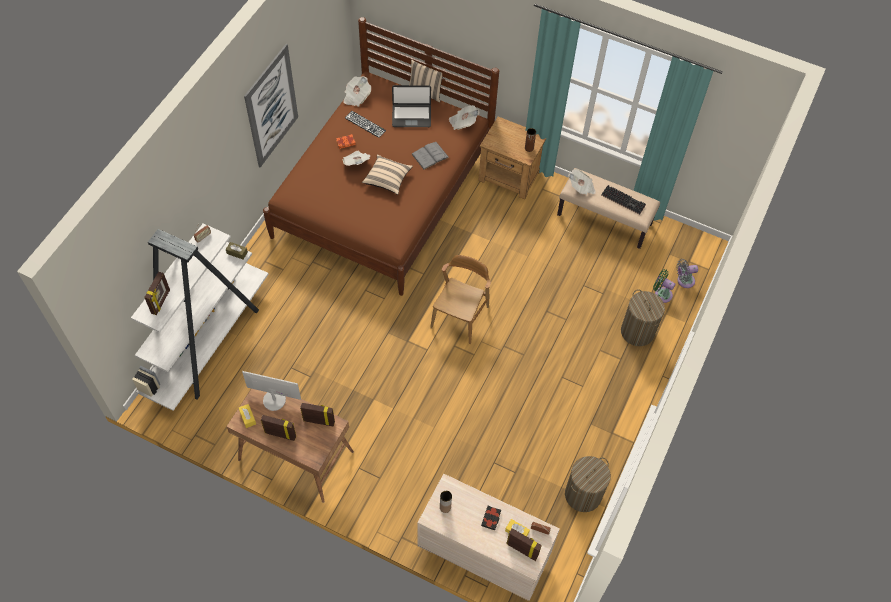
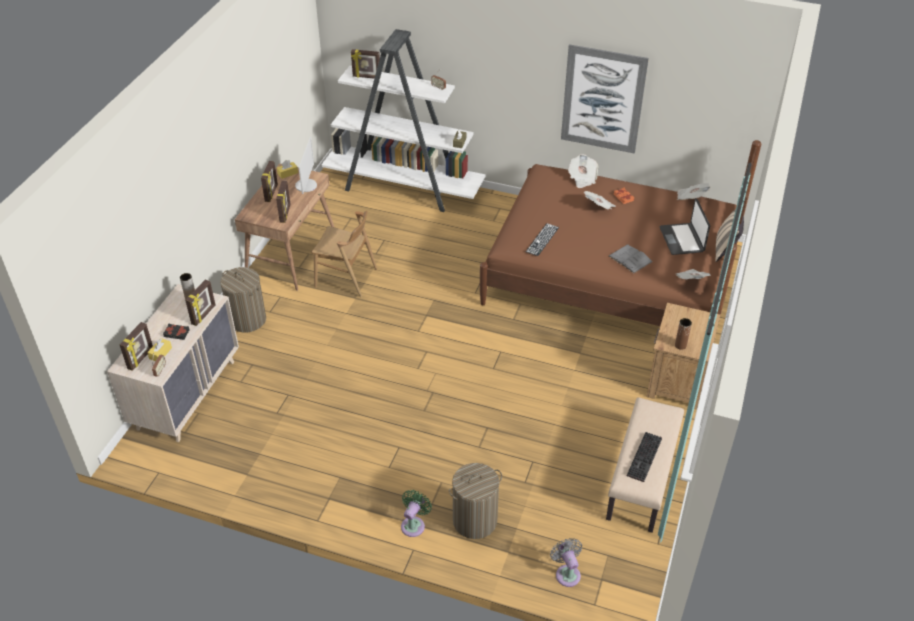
camera: 85 degrees right, 15 degrees down
(365, 124) = (655, 208): keyboard -> keyboard (542, 239)
(387, 179) = (585, 231): beige pillow -> none
(460, 317) = (463, 353): brown chair -> brown chair (346, 278)
(468, 494) = (204, 315): none -> picture frame
(581, 187) = (649, 413): newspaper -> newspaper (582, 178)
(583, 494) = (250, 474): laundry basket -> laundry basket (247, 320)
(661, 294) = (539, 546): green fan -> green fan (414, 524)

